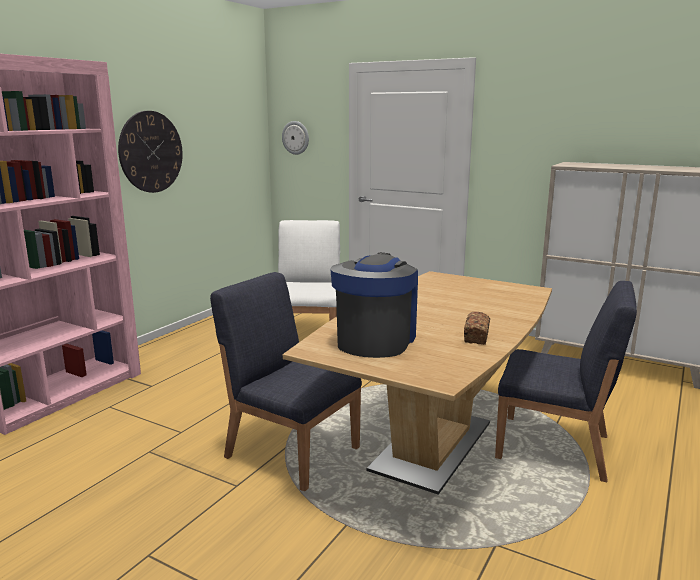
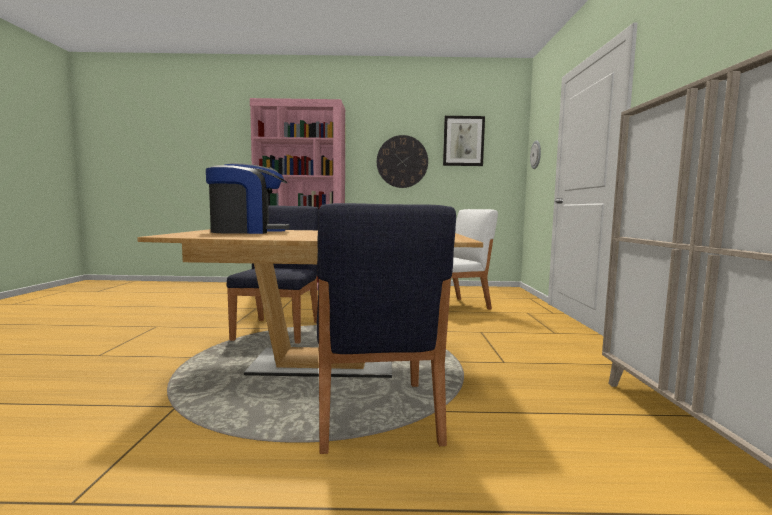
camera: 60 degrees right, 10 degrees down
(213, 117) = (463, 141): none -> picture
(476, 337) = (275, 236): bread -> none

